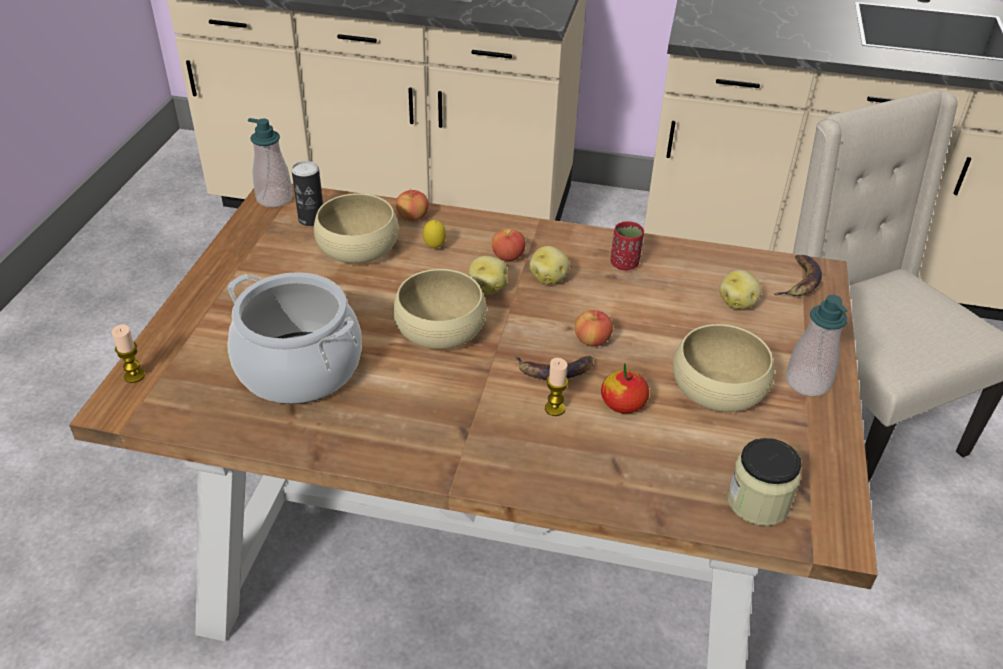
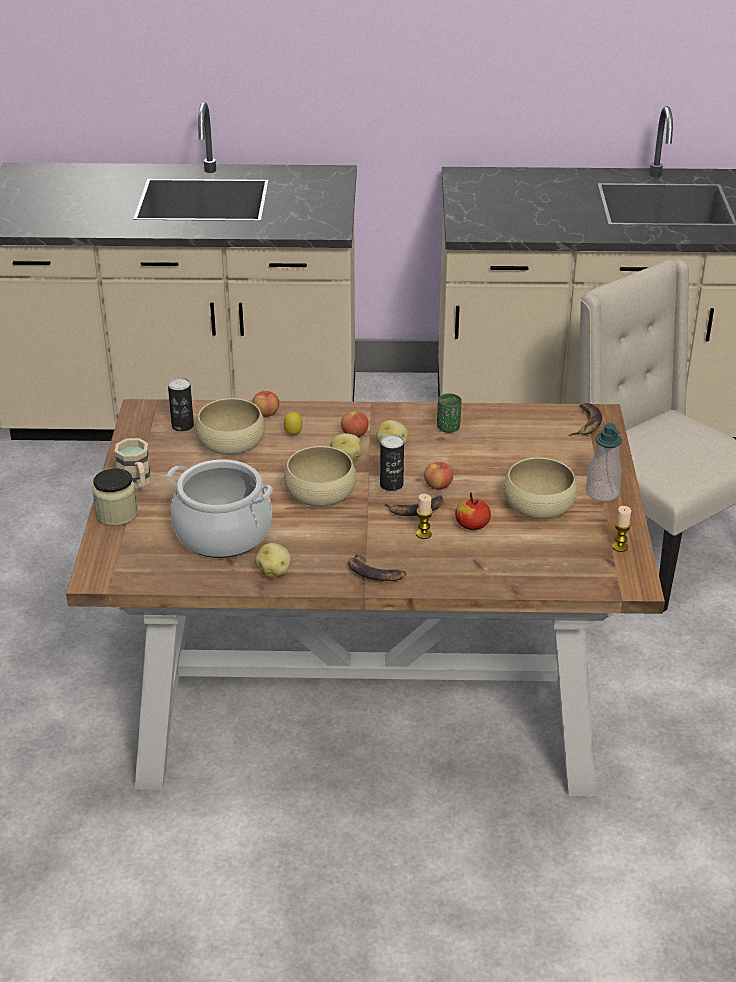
camera: 10 degrees left, 5 degrees down
(134, 376) = (98, 555): candle -> candle (619, 547)
(227, 283) = (137, 483): none -> beige mug
(274, 198) = (143, 413): soap dispenser -> none
(473, 458) = (374, 573): none -> banana
(533, 330) = (391, 485): none -> can
(624, 264) = (448, 428): red cup -> green cup
(737, 303) = (541, 445): potato -> potato (274, 571)
(758, 502) = (579, 571): jar -> jar (117, 514)

